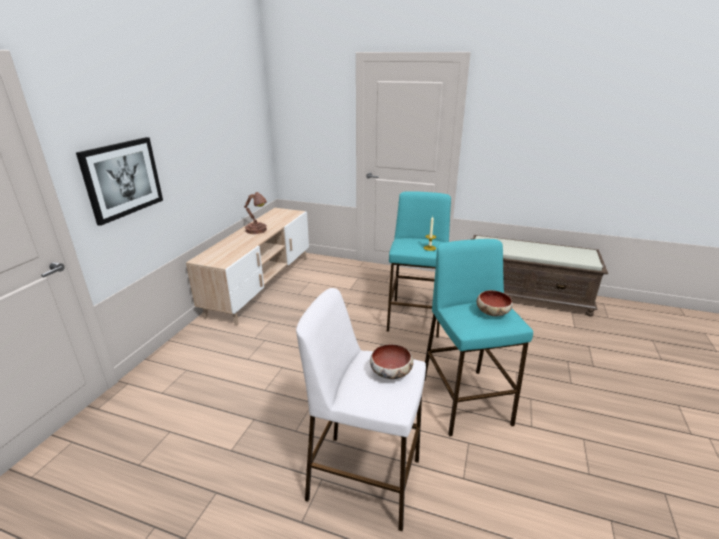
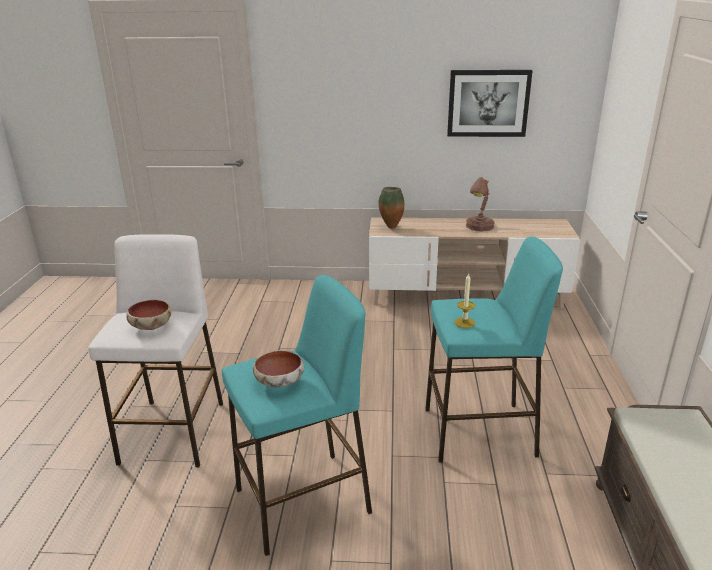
camera: 75 degrees right, 0 degrees up
(122, 179) = (319, 113): picture -> picture (488, 103)
(218, 258) = (390, 227): none -> vase

